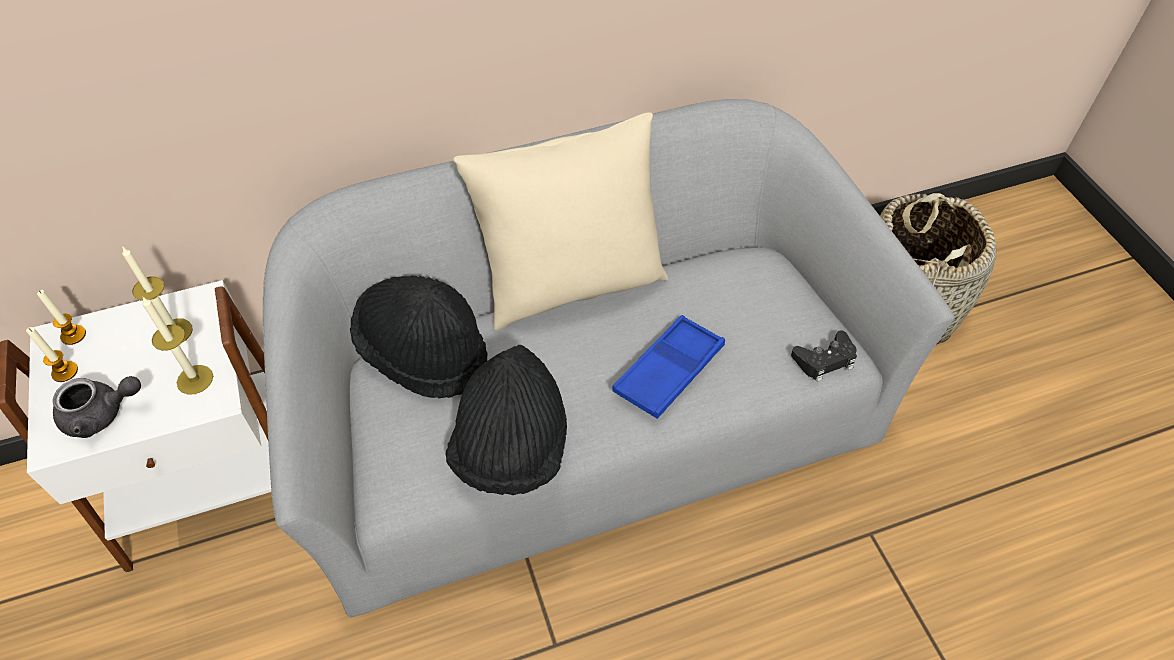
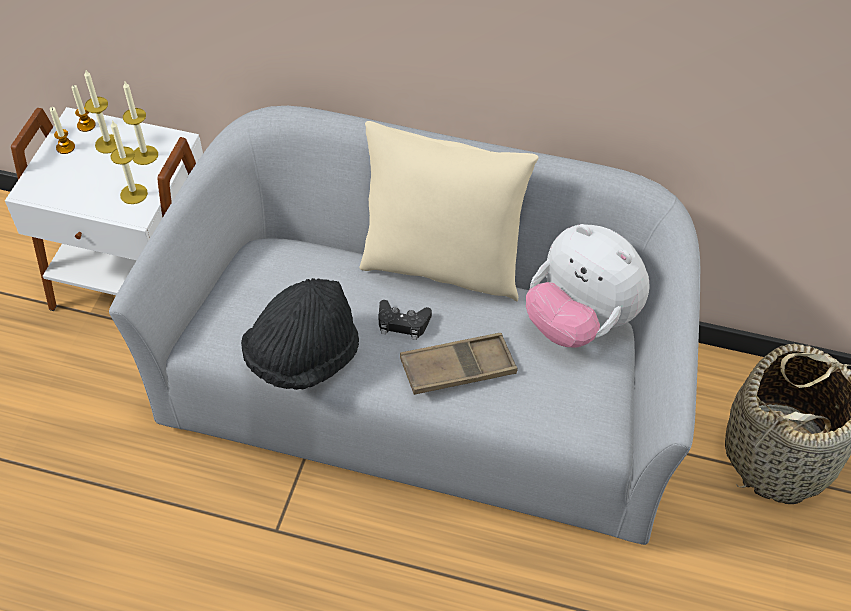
camera: 35 degrees right, 0 degrees up
(102, 414) = (67, 187): grey teapot -> none
(118, 342) = (108, 144): none -> candle
(424, 352) = (299, 258): black hat -> none
(669, 371) = (458, 368): blue tray -> brown tray
(734, 268) = (580, 321): none -> plush toy
(824, 360) = (586, 430): black game controller -> black game controller (402, 323)

